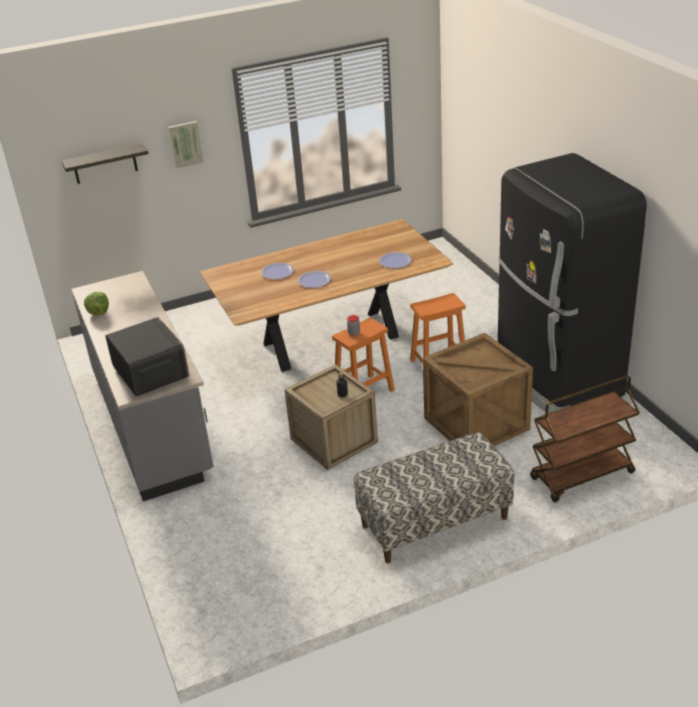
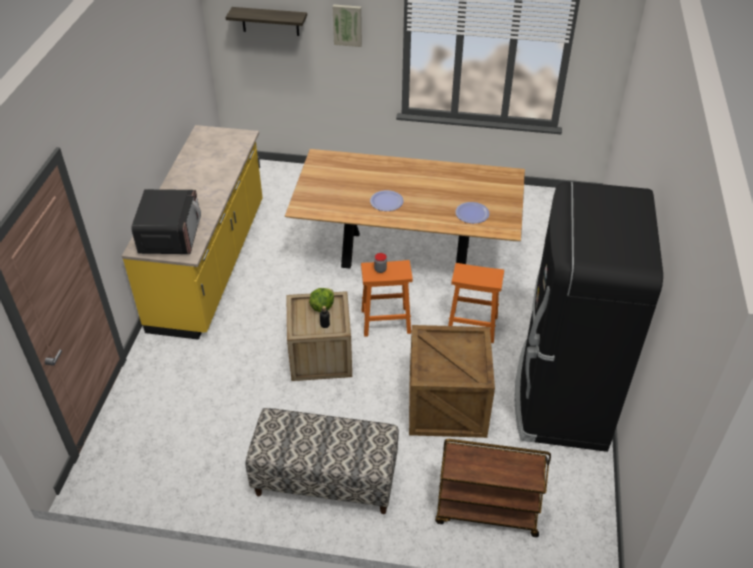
camera: 30 degrees right, 10 degrees up
(99, 312) = (191, 157): lettuce -> lettuce (322, 307)
(152, 422) = (210, 265): grey counter -> yellow counter
(277, 272) = (366, 178): plate -> none

